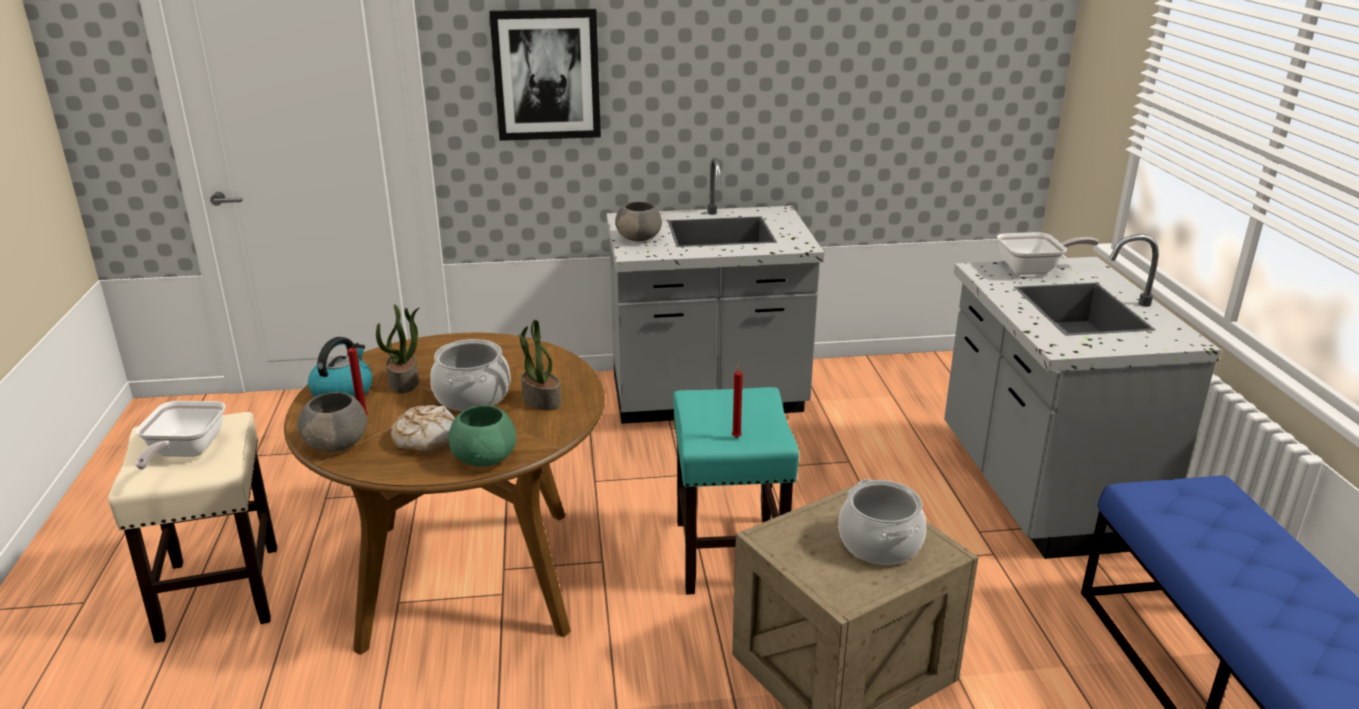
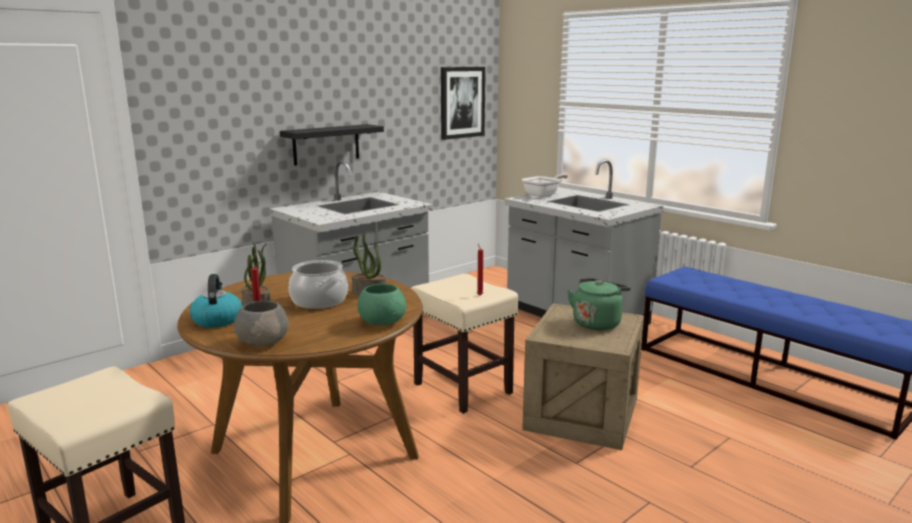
camera: 35 degrees left, 10 degrees down
(183, 453) = (92, 400): frying pan -> none
(425, 438) = (324, 324): bread -> none
(546, 75) = (221, 111): picture -> picture (462, 102)
(639, 238) = (314, 214): grey bowl -> none
(708, 128) = (326, 144): none -> black shelf
(730, 555) = (464, 388): turquoise stool -> beige stool
(880, 543) = (597, 323): cooking pot -> green kettle

